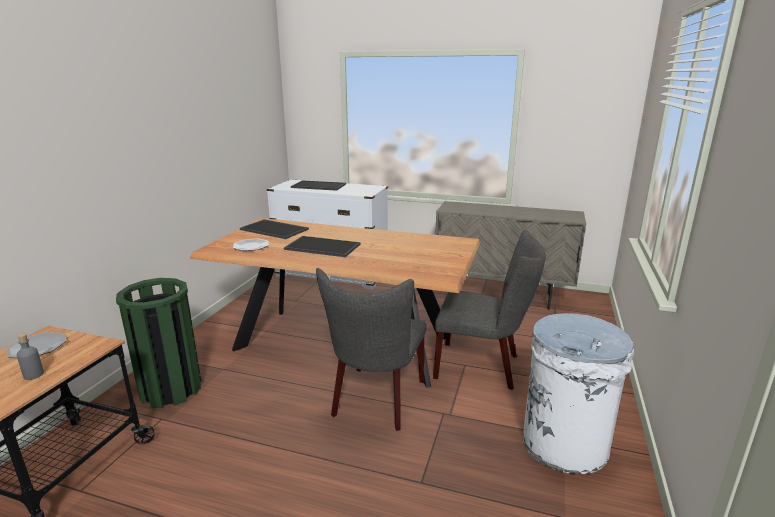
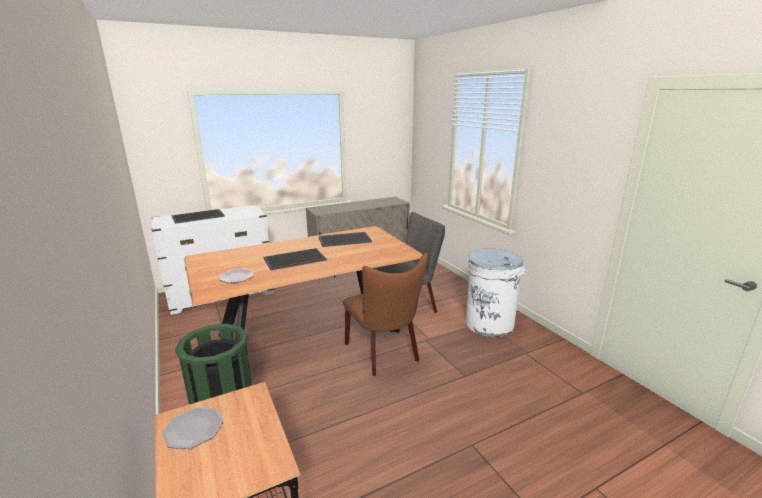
camera: 45 degrees left, 0 degrees up
(33, 375) = (249, 440): grey bottle -> none
(275, 229) = (224, 260): tray -> tray (345, 239)
(376, 401) = (384, 354): grey chair -> brown chair

